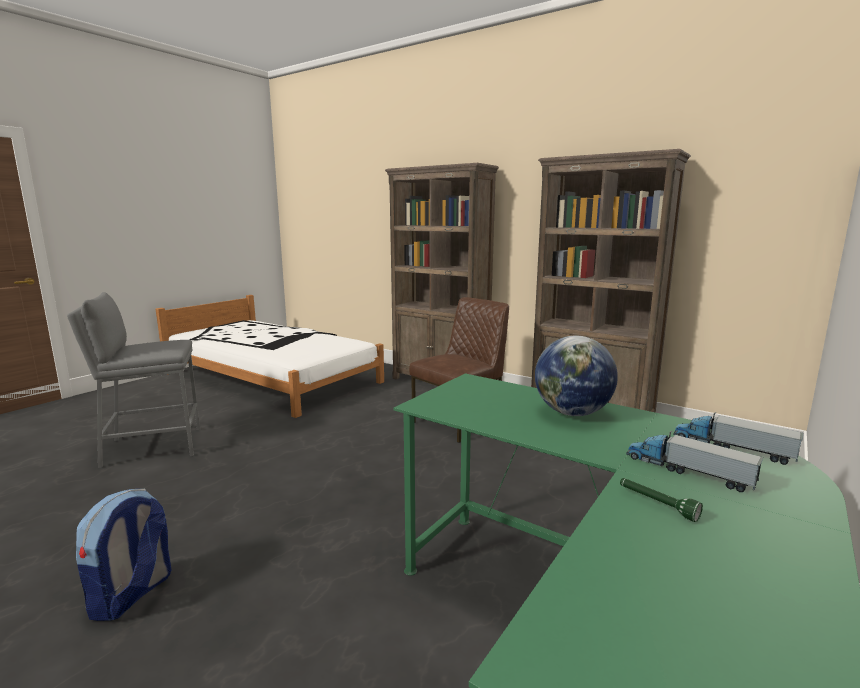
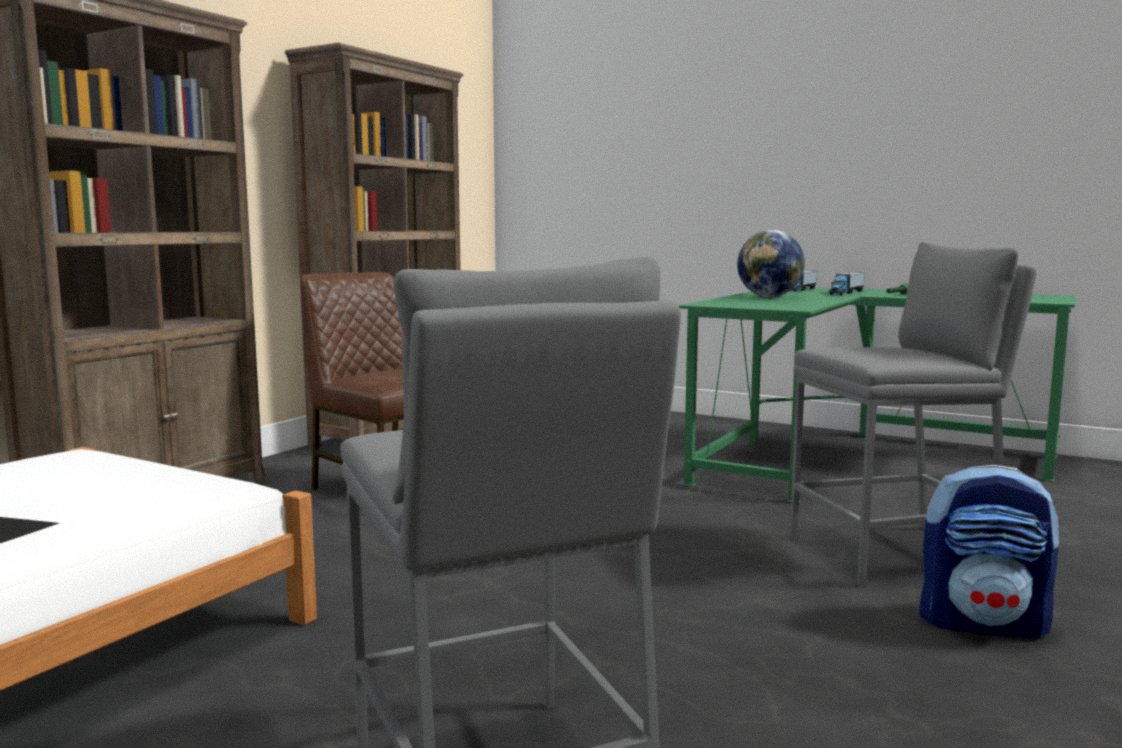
camera: 95 degrees left, 5 degrees down
(263, 595) = (895, 553): none -> grey stool

